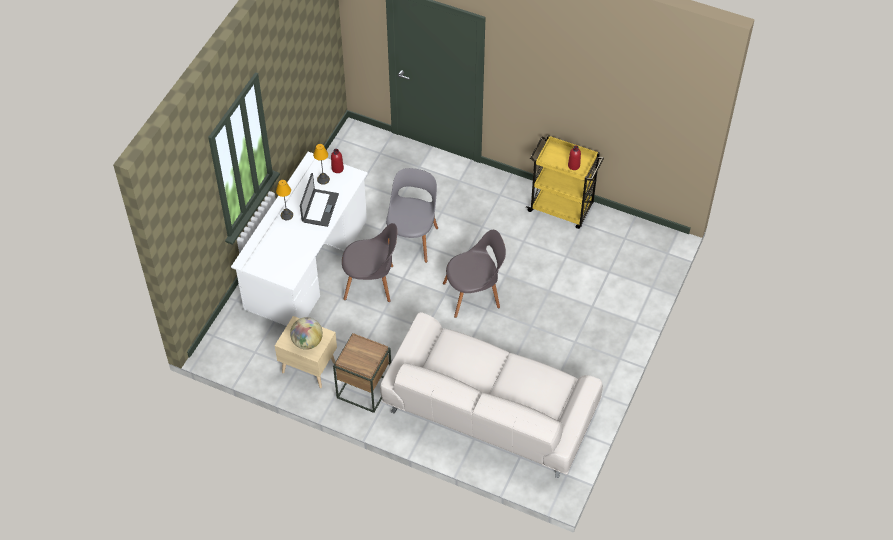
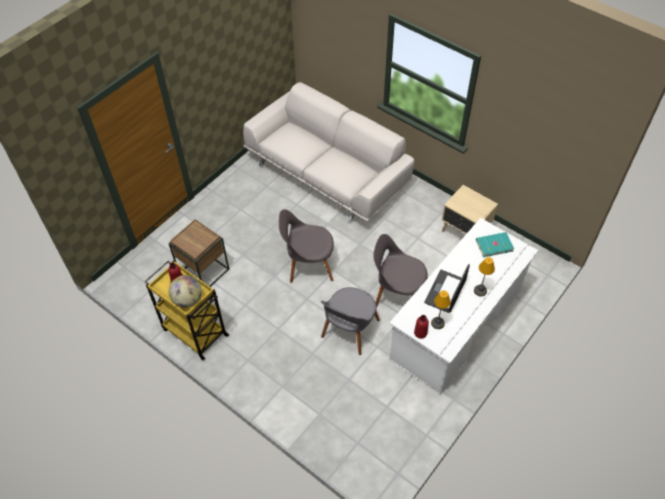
camera: 165 degrees left, 0 degrees up
(277, 262) = (493, 245): none -> turquoise book
(307, 342) = (469, 201): globe -> globe (187, 300)
(364, 389) = (421, 207): brown side table -> brown side table (204, 271)

